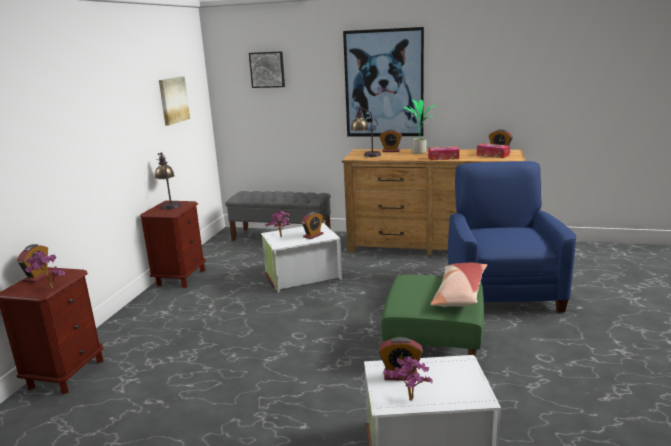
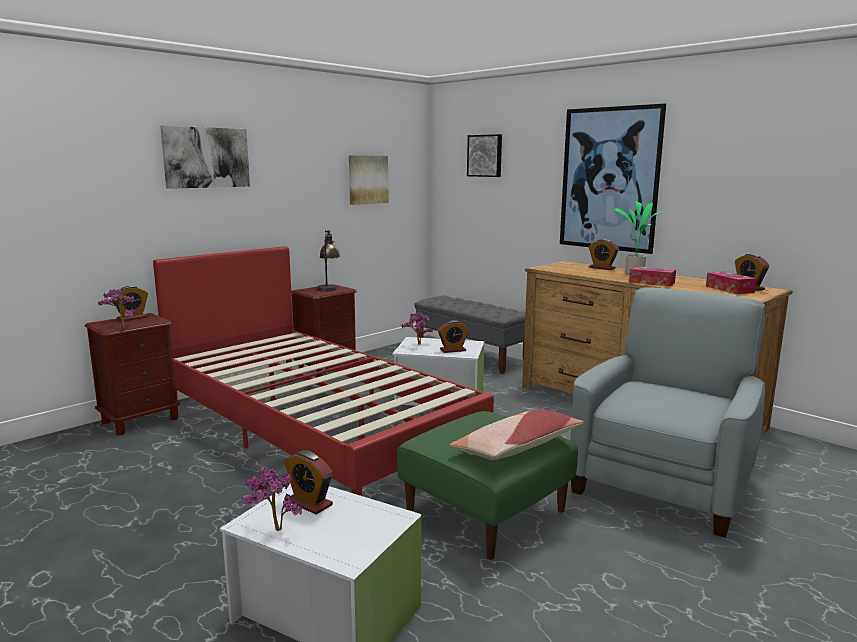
camera: 30 degrees right, 5 degrees down
(62, 100) = (206, 157): none -> picture
(237, 327) = (314, 427): none -> red bed
(366, 155) = (564, 267): table lamp -> none
(502, 291) = (663, 483): blue armchair -> grey armchair

